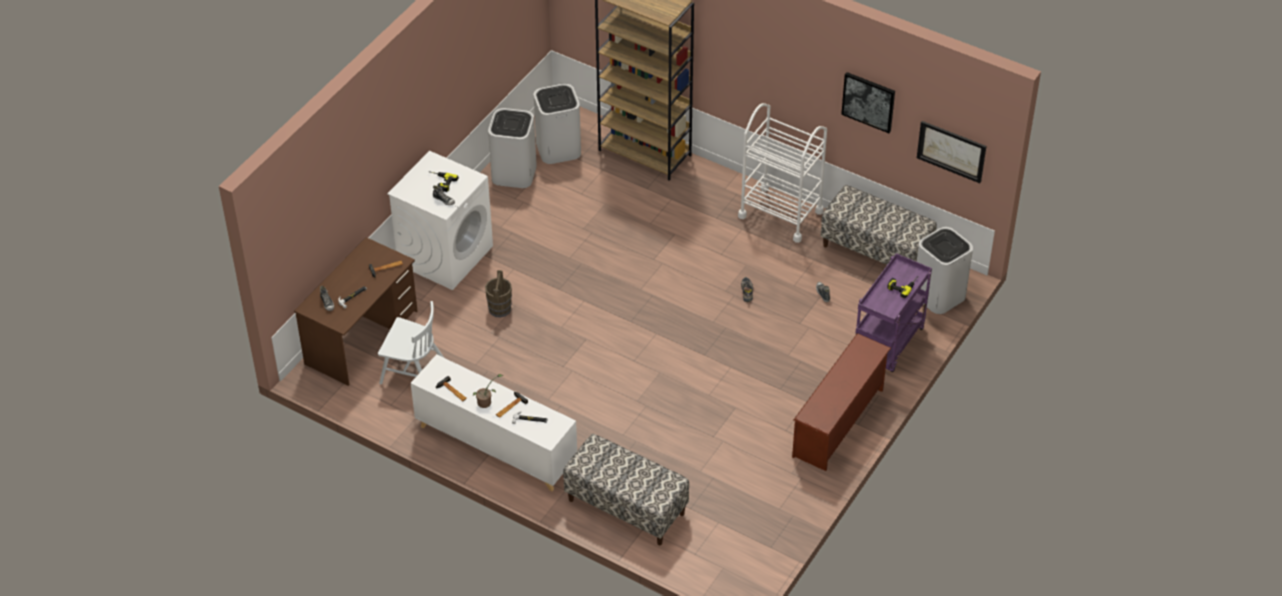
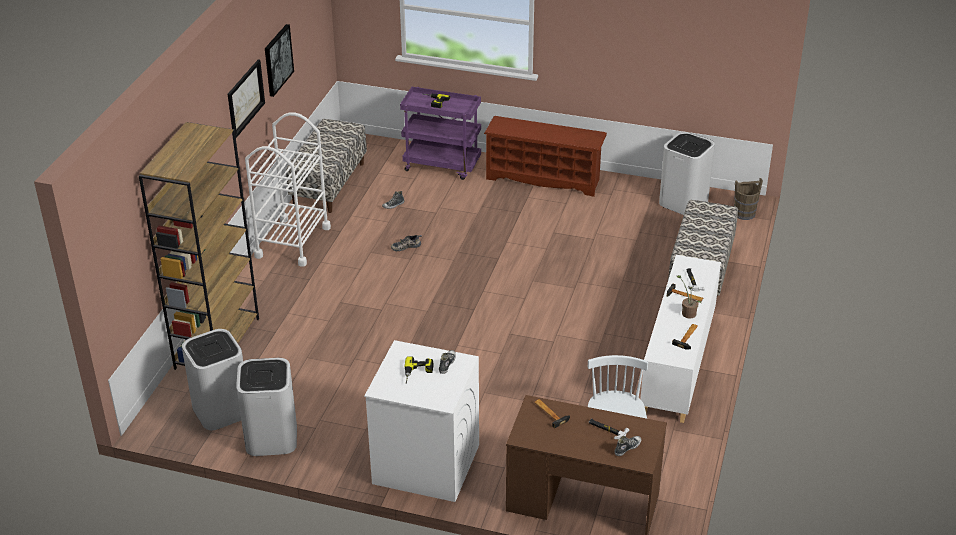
camera: 105 degrees left, 10 degrees down
(499, 309) = (493, 402): brown bucket -> brown bucket (744, 213)
(939, 295) = (374, 148): white trash can -> white trash can (684, 202)
(951, 151) = (314, 37): picture -> picture (245, 98)

